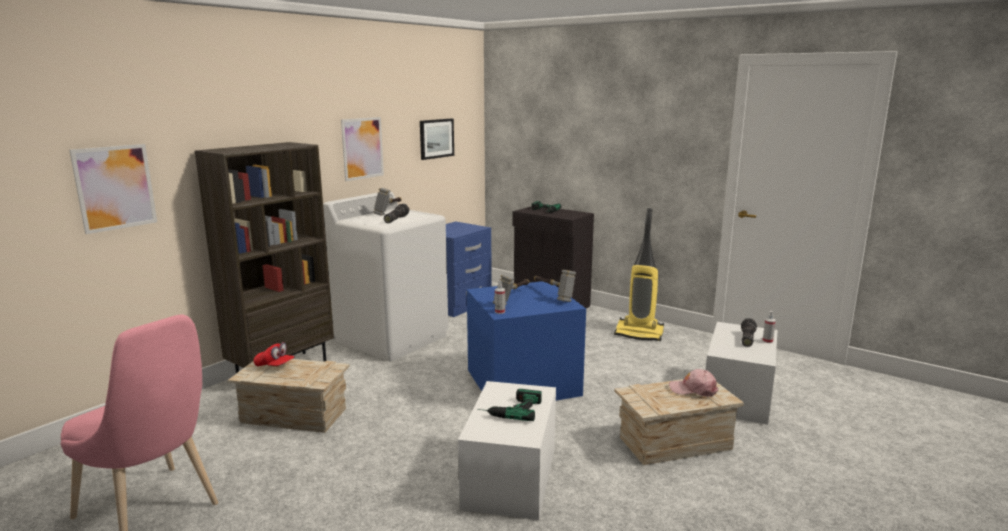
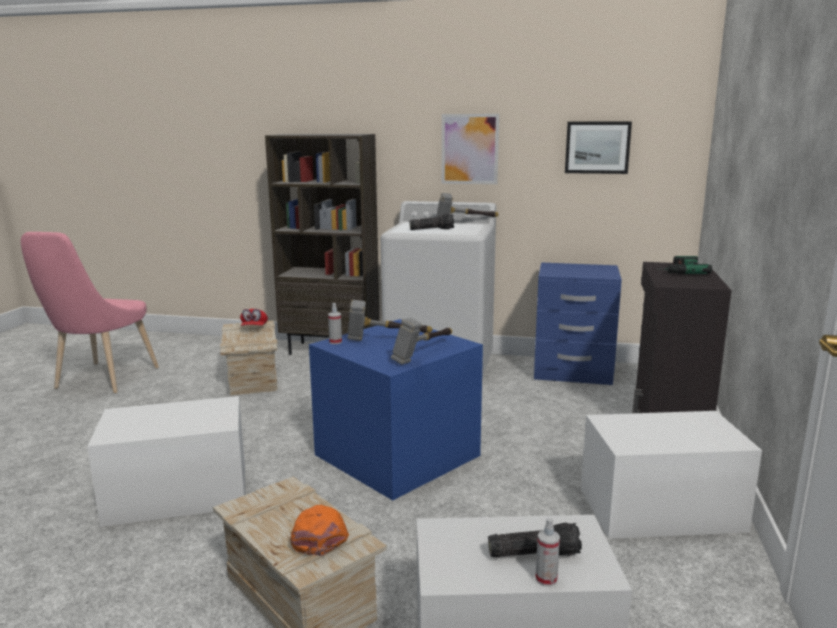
camera: 65 degrees right, 0 degrees up
(115, 187) = (225, 157): picture -> none
(509, 409) = (173, 417): power drill -> none
(639, 334) = (661, 509): vacuum cleaner -> white storage box
(693, 389) = (319, 535): pink cap -> orange cap

